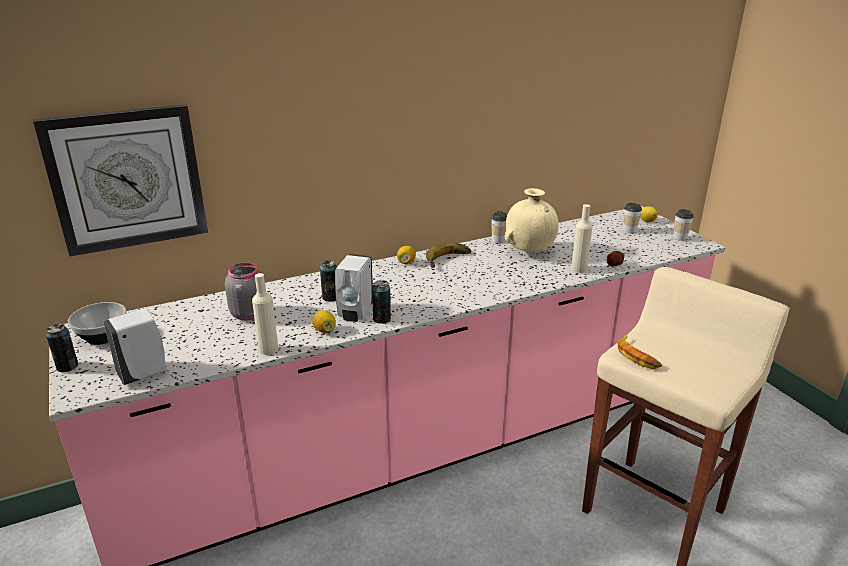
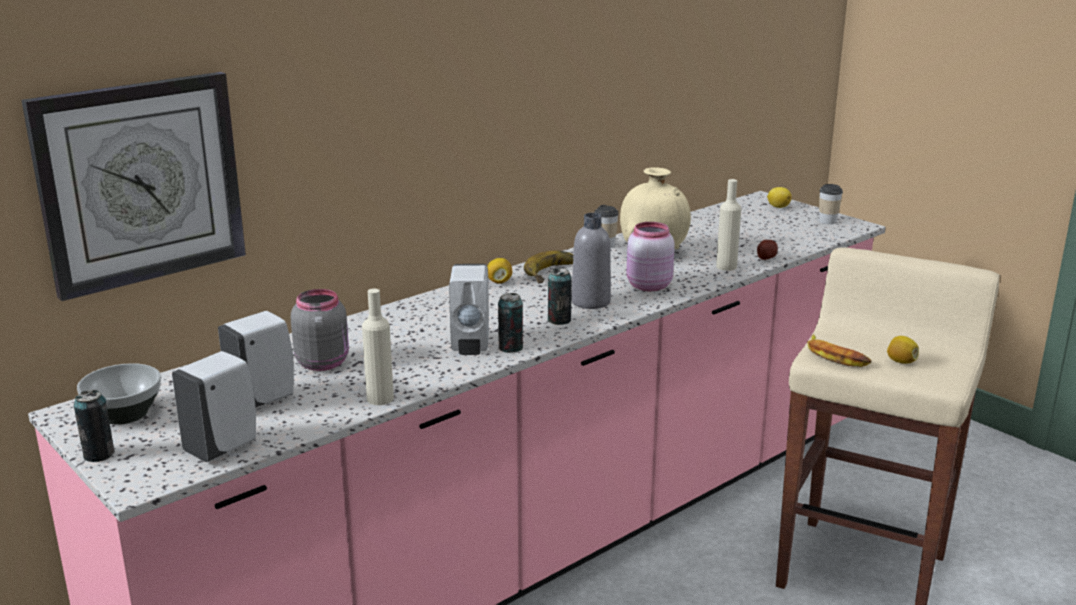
camera: 15 degrees left, 5 degrees down
(194, 338) = (264, 400): none -> white soap dispenser
(325, 330) = (442, 369): lemon -> lemon (901, 362)
(330, 297) = (423, 332): can -> can (559, 320)
(461, 287) = (590, 302): none -> grey bottle
(510, 278) = (647, 285): none -> pink jar
(629, 230) = (763, 219): cup -> none

